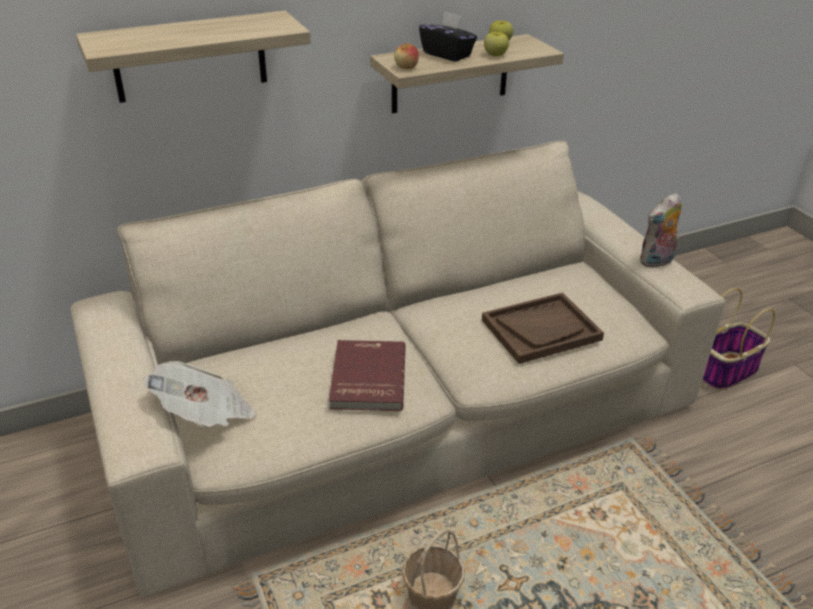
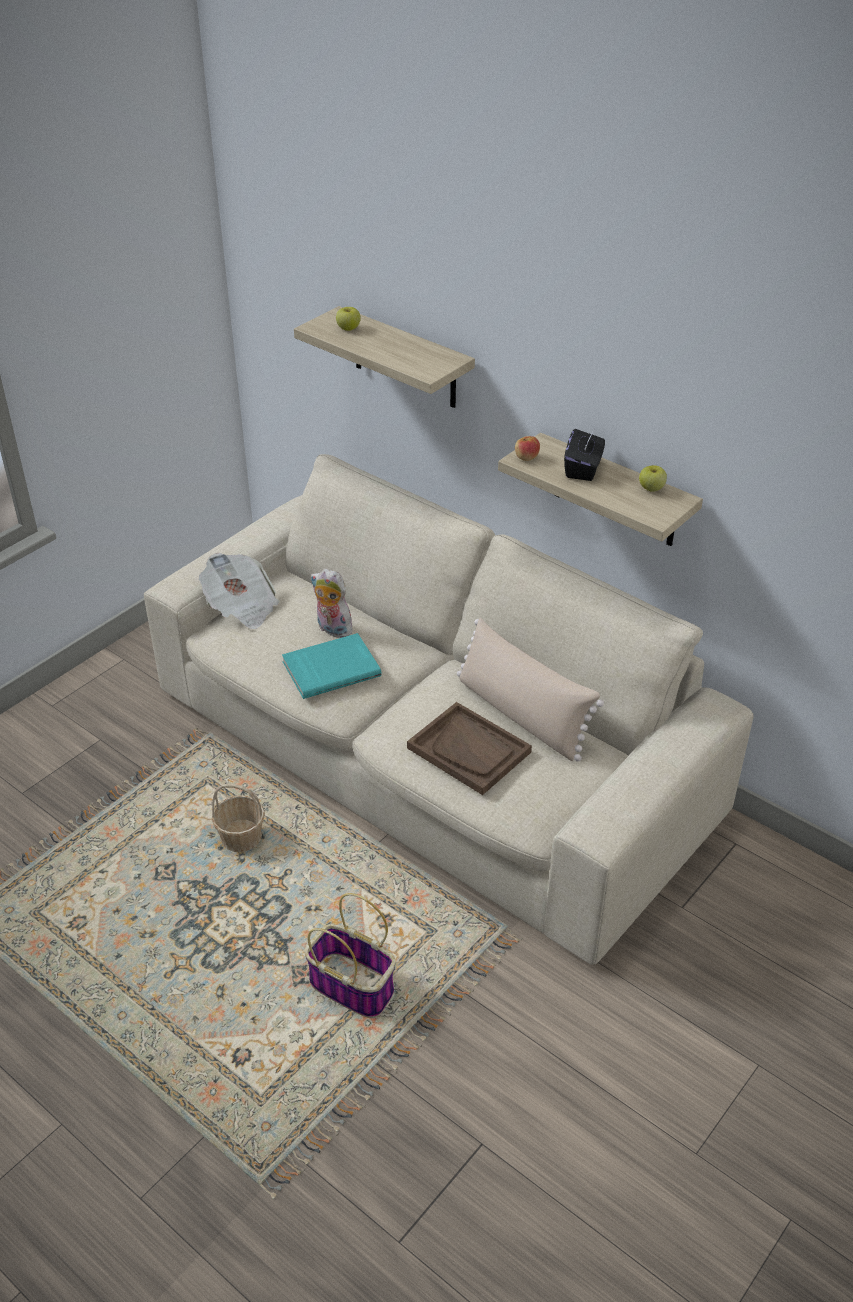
camera: 65 degrees right, 5 degrees up
(366, 378) = (331, 668): red book -> turquoise book
(495, 55) = (611, 494): apple -> apple (348, 328)
(508, 291) = (521, 715): none -> beige pillow
(656, 262) = (627, 796): plush toy -> plush toy (332, 629)
(726, 371) = (687, 994): basket -> basket (353, 987)

